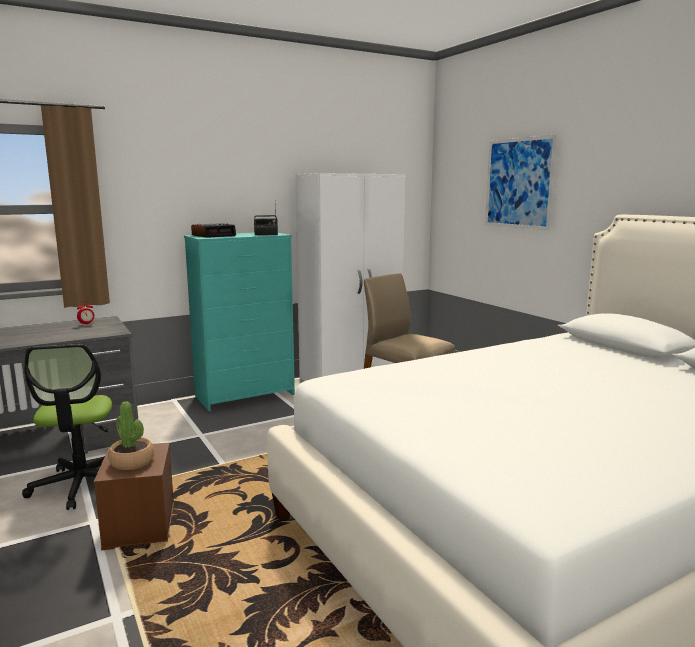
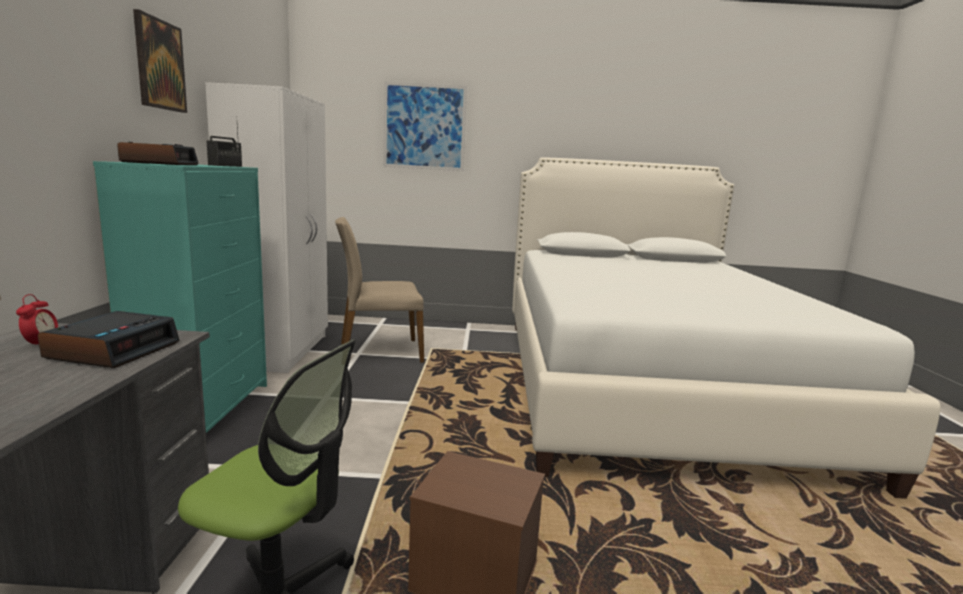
camera: 60 degrees left, 0 degrees up
(89, 332) = (114, 350): none -> alarm clock
(132, 462) = (486, 486): potted plant -> none
(250, 171) = (159, 65): none -> picture

